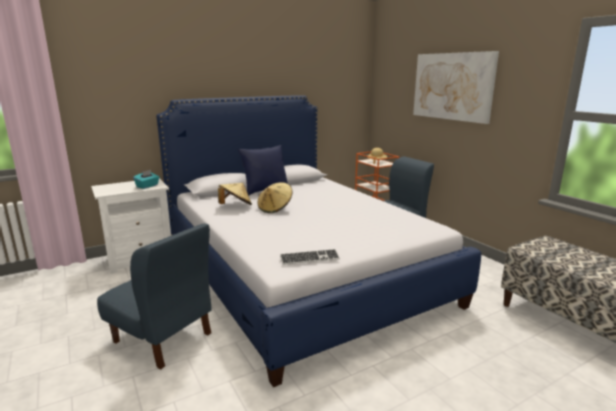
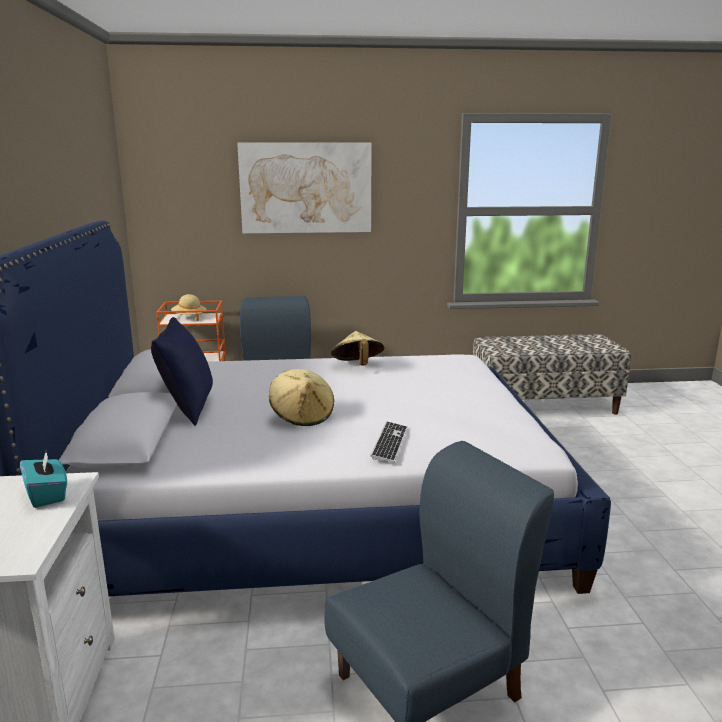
camera: 65 degrees left, 0 degrees up
(235, 206) = (246, 442): beige hat -> beige hat (357, 366)
(309, 258) = (518, 428): keyboard -> keyboard (390, 443)

